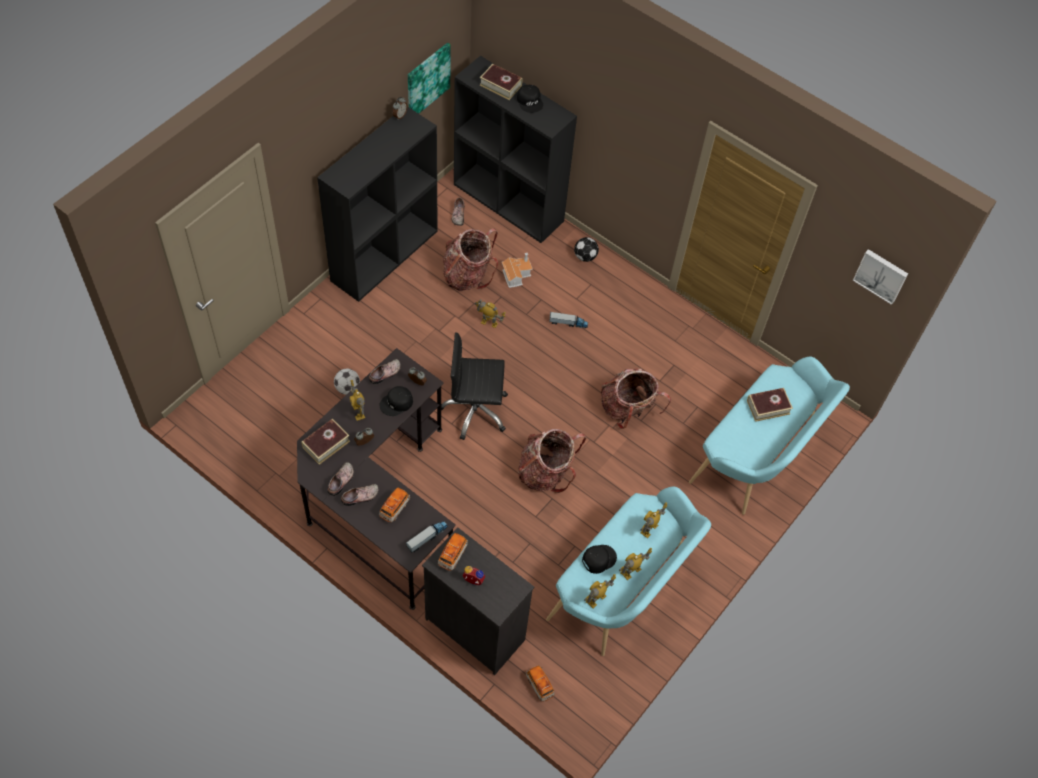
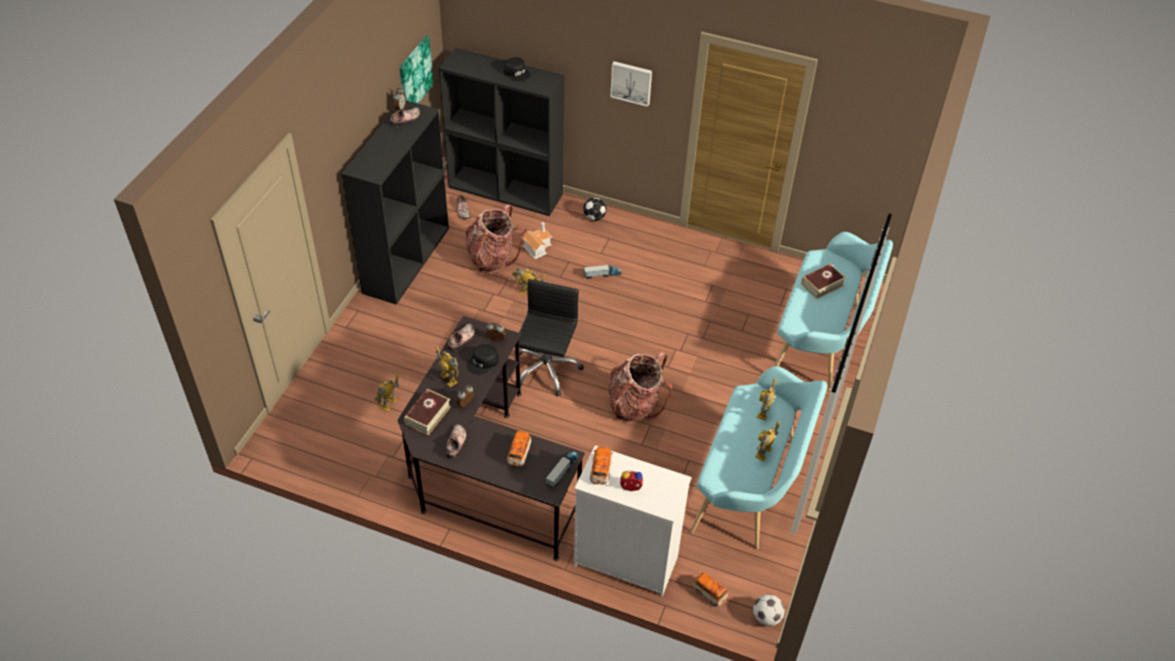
camera: 15 degrees left, 10 degrees down
(347, 388) = (414, 381): football -> football (766, 617)
(360, 497) = (481, 453): shoe -> shoe (406, 120)
(474, 628) = (625, 560): black dresser -> white dresser
(475, 410) = (546, 369): black office chair -> black office chair turned 120 degrees clockwise
(500, 85) = (484, 66): book -> none
(596, 599) = (742, 486): toy robot -> toy robot (389, 404)
(598, 558) = (728, 450): black cap -> none
(628, 409) = (687, 332): backpack -> none
(881, 275) = (893, 129): picture -> picture (631, 82)

